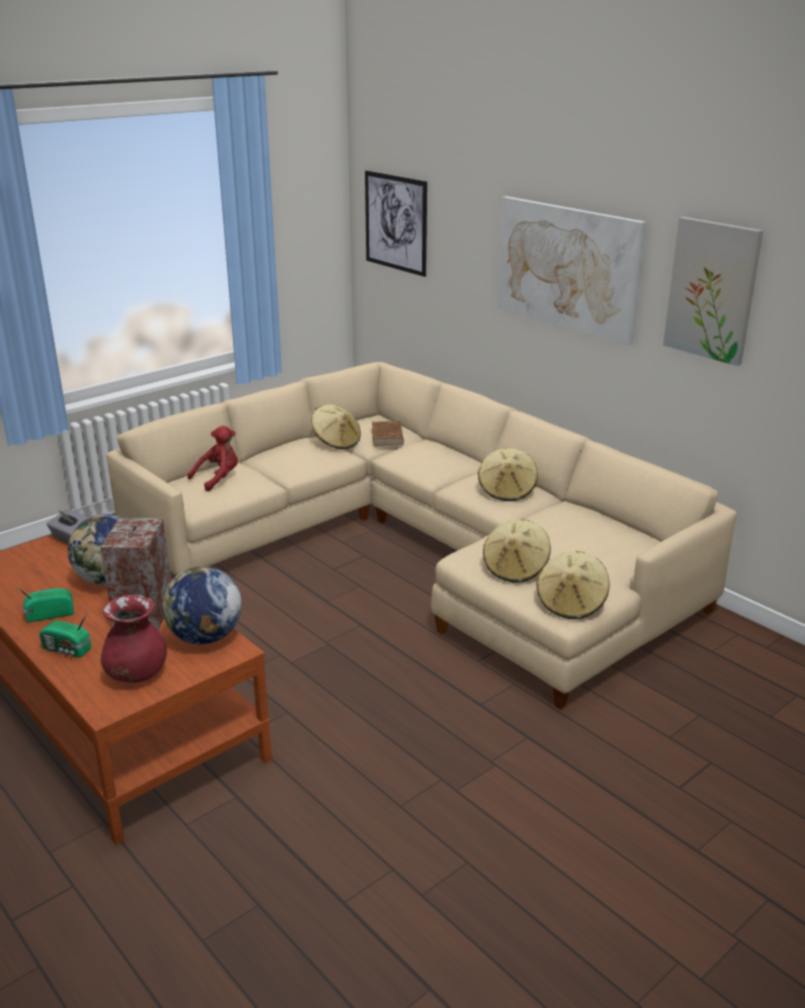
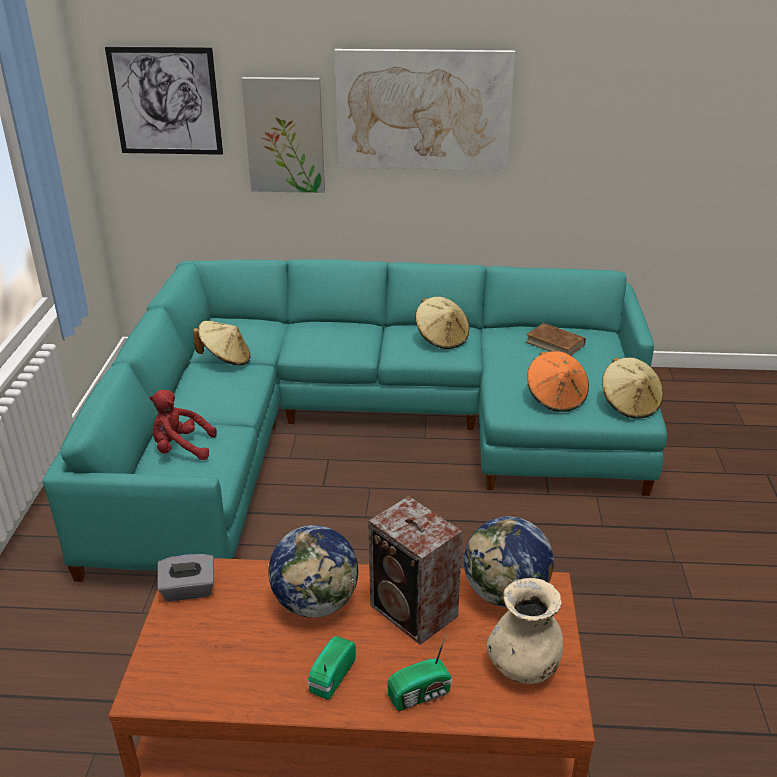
camera: 45 degrees left, 5 degrees up
(137, 674) = (523, 666): red vase -> beige vase
(218, 478) = (181, 448): red plush toy -> red plush toy turned 90 degrees counterclockwise
(387, 437) = (263, 334): brown book -> brown book (555, 343)
(420, 550) = (363, 430): beige sofa -> turquoise sofa
(516, 569) = (556, 398): beige hat -> orange hat
(712, 290) = (589, 101): picture -> picture (285, 135)

